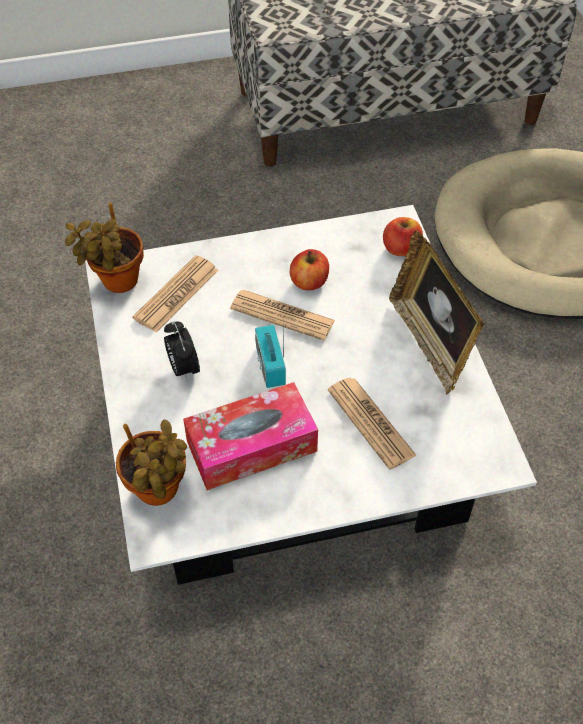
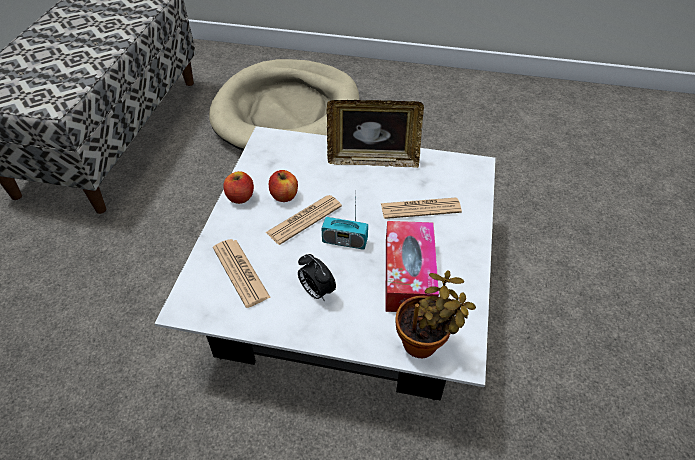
camera: 65 degrees left, 5 degrees down
(116, 282) = (198, 308): potted plant -> none
(183, 368) = (316, 291): alarm clock -> alarm clock turned 45 degrees clockwise
(401, 248) = (288, 144): apple -> apple (240, 197)

